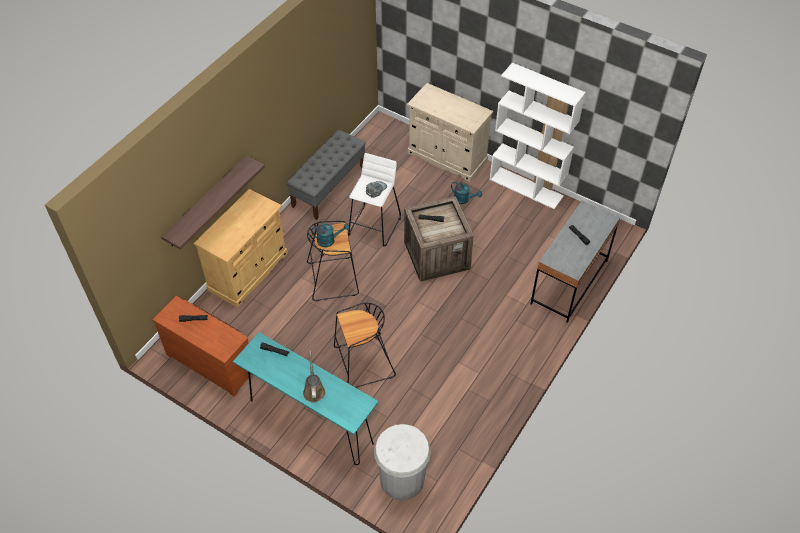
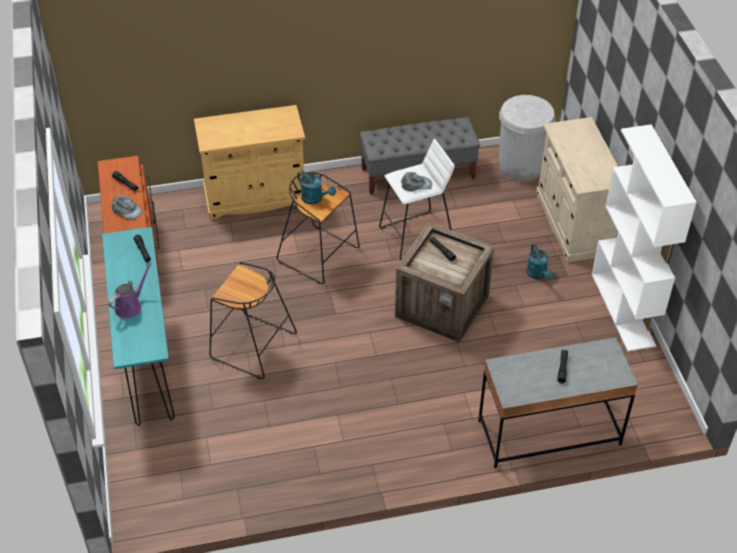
camera: 45 degrees right, 5 degrees down
(206, 202) = (226, 82): shelf -> none
(218, 335) = (126, 210): none -> grey cap
(314, 390) = (130, 306): brown watering can -> purple watering can
(402, 480) = (156, 470): white trash can -> white trash can (520, 167)

